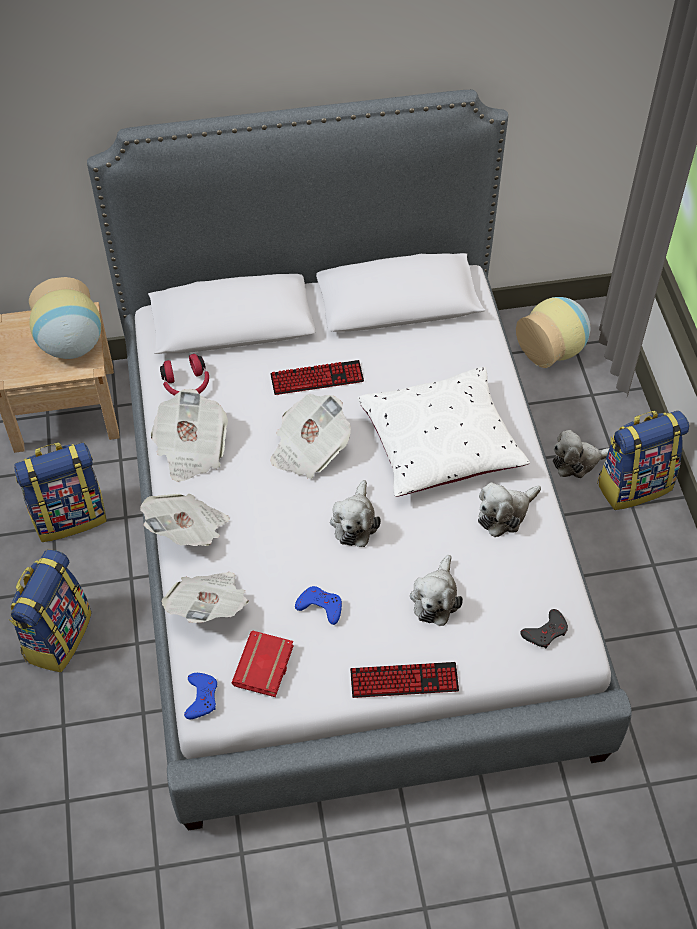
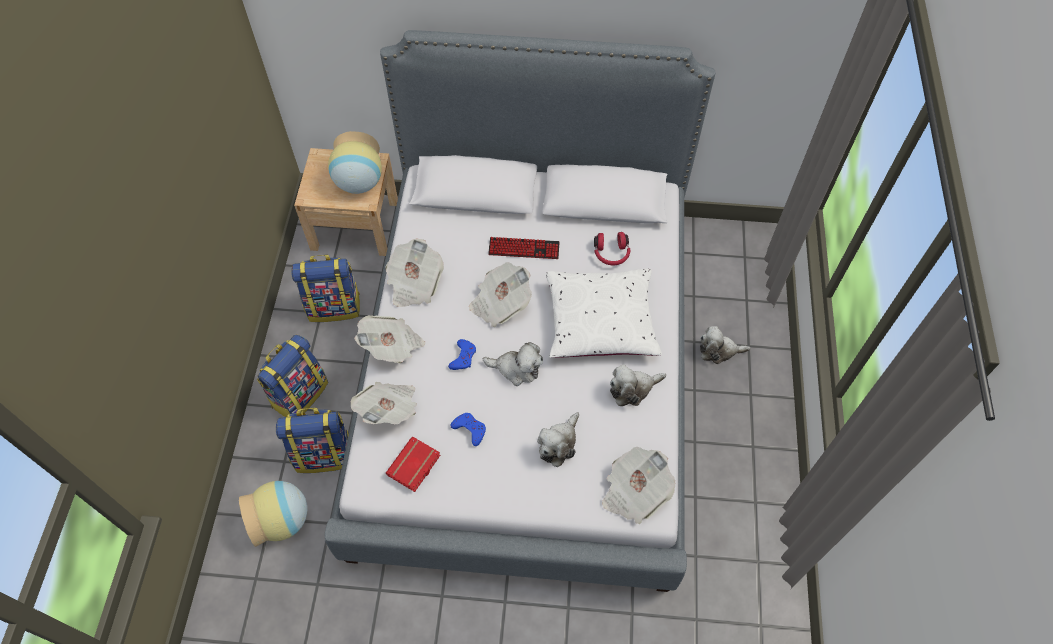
camera: 15 degrees right, 5 degrees up
(186, 385) = (426, 233): red headphones -> red headphones (611, 254)
(201, 697) = (362, 478): blue game controller -> blue game controller (463, 357)
(355, 522) = (516, 368): plush toy -> plush toy turned 105 degrees counterclockwise
(404, 681) = (514, 503): keyboard -> none
(545, 632) = (634, 492): grey game controller -> newspaper
(553, 350) = (727, 257): vase -> vase (282, 520)
(634, 485) = (757, 379): backpack -> backpack (324, 454)

